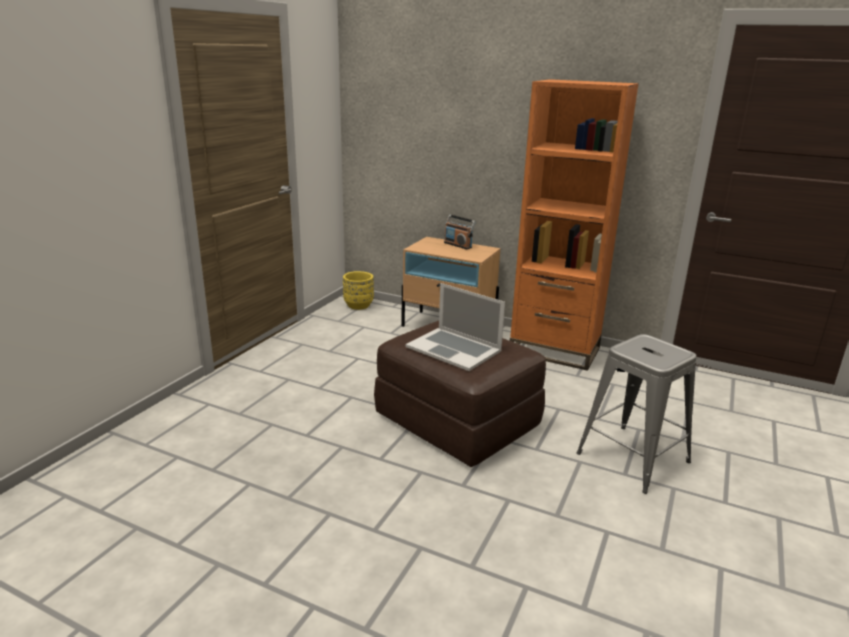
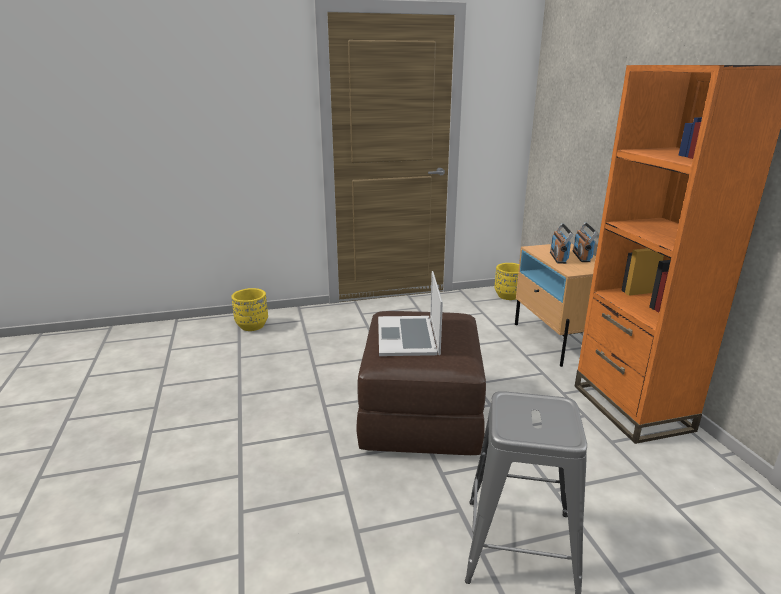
camera: 50 degrees right, 0 degrees up
(159, 435) = (252, 326): none -> yellow planter
(447, 250) = (558, 258): none -> radio

